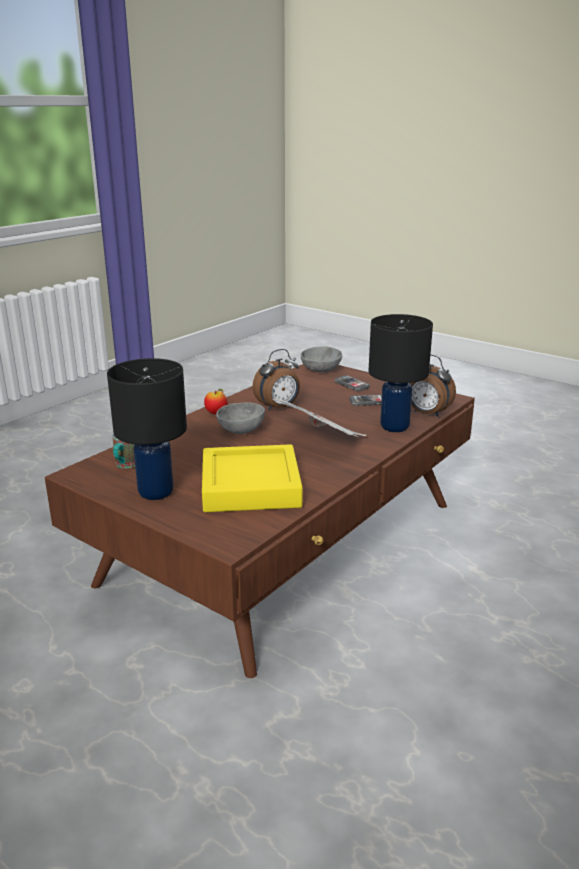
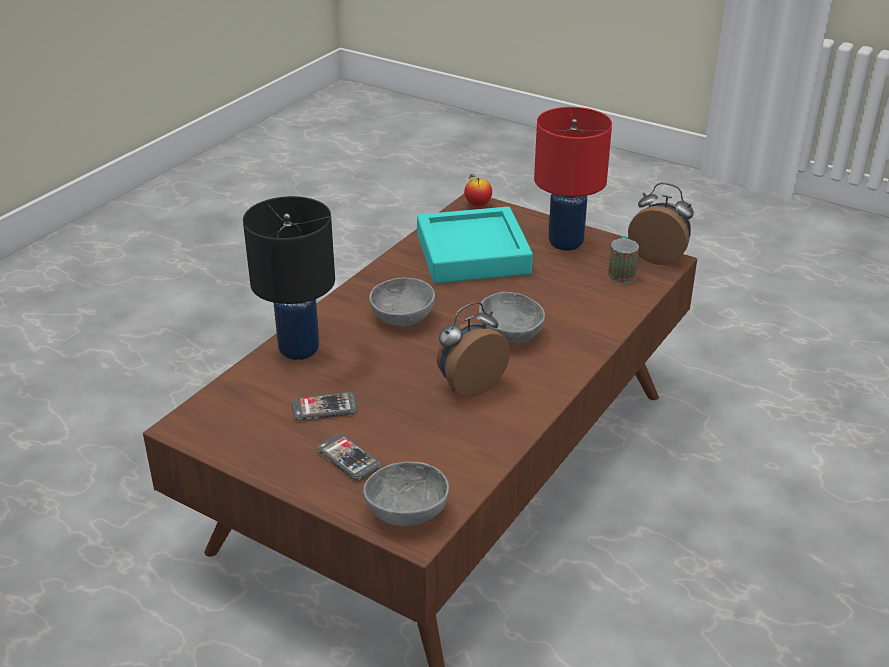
camera: 175 degrees right, 10 degrees up
(154, 493) = (567, 242): black table lamp -> red table lamp
(216, 413) = (559, 367): apple -> apple (478, 204)
(250, 487) = (472, 254): yellow tray -> turquoise tray
(320, 442) = (401, 318): newspaper -> grey bowl
(427, 414) = (241, 382): alarm clock -> alarm clock (658, 257)

